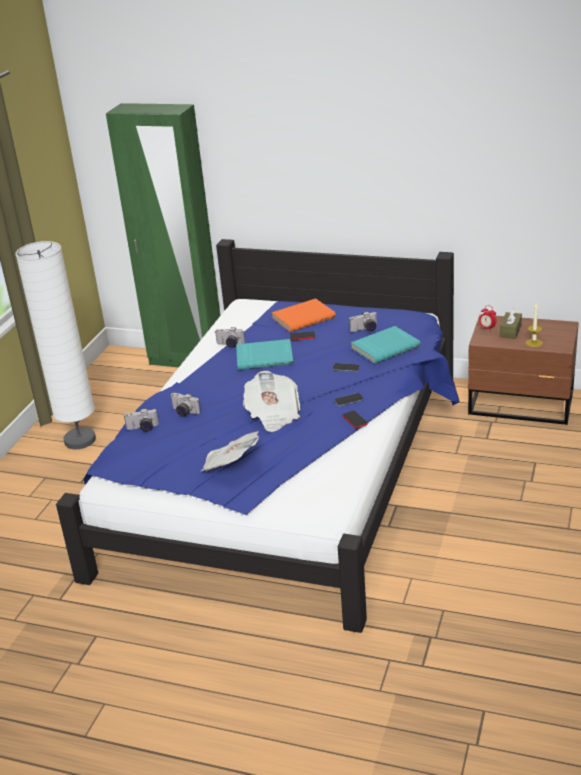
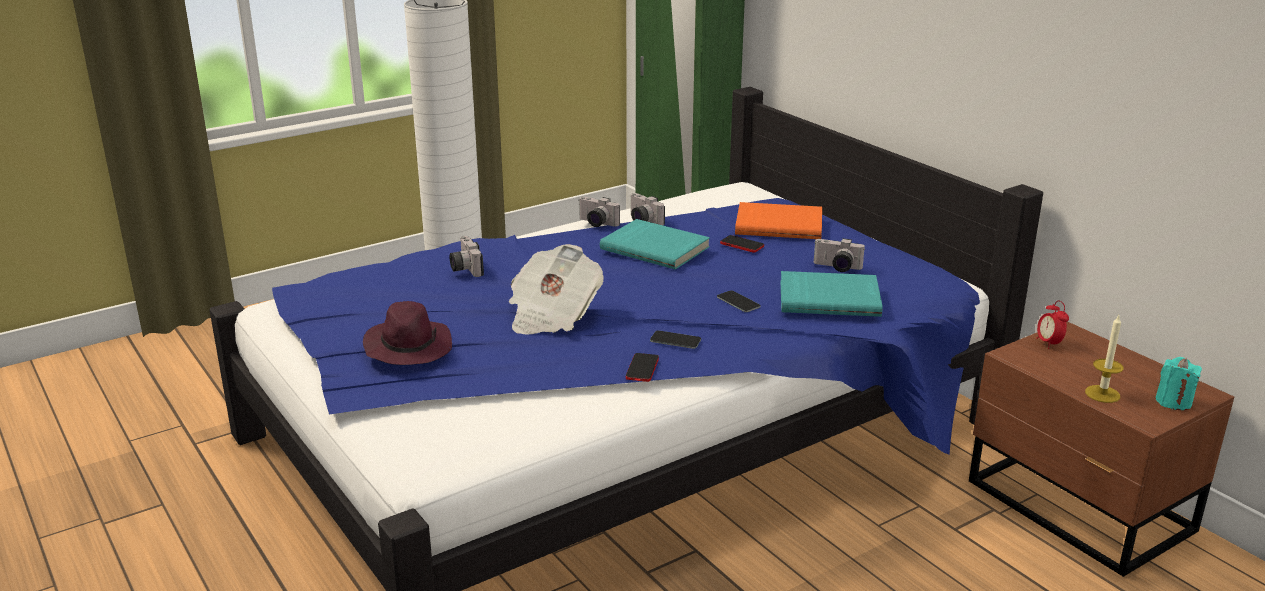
camera: 35 degrees right, 5 degrees down
(142, 428) = (399, 267): camera -> camera (596, 223)
(231, 465) = (408, 348): newspaper -> purple hat
(510, 331) = (1084, 362): brown tissue box -> none
(561, 334) = (1173, 402): none -> turquoise candle

